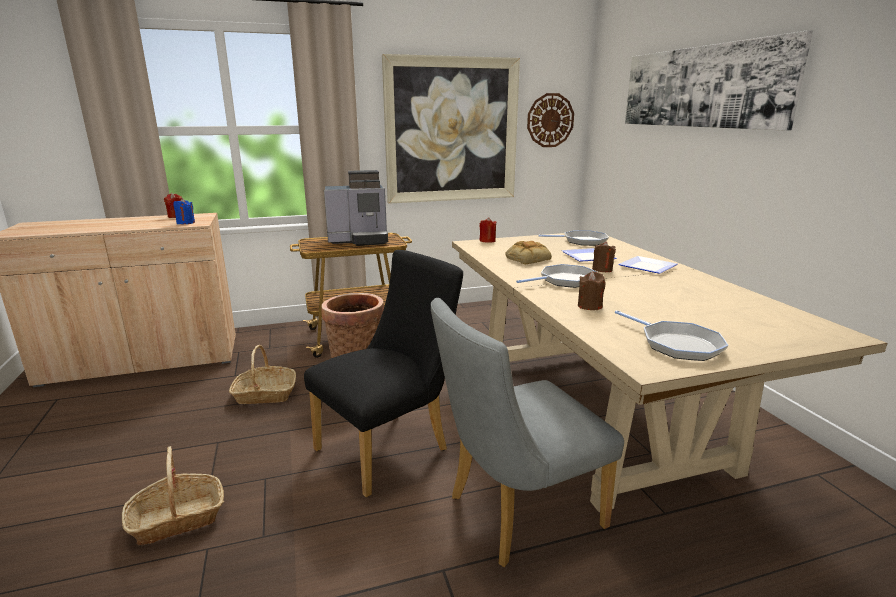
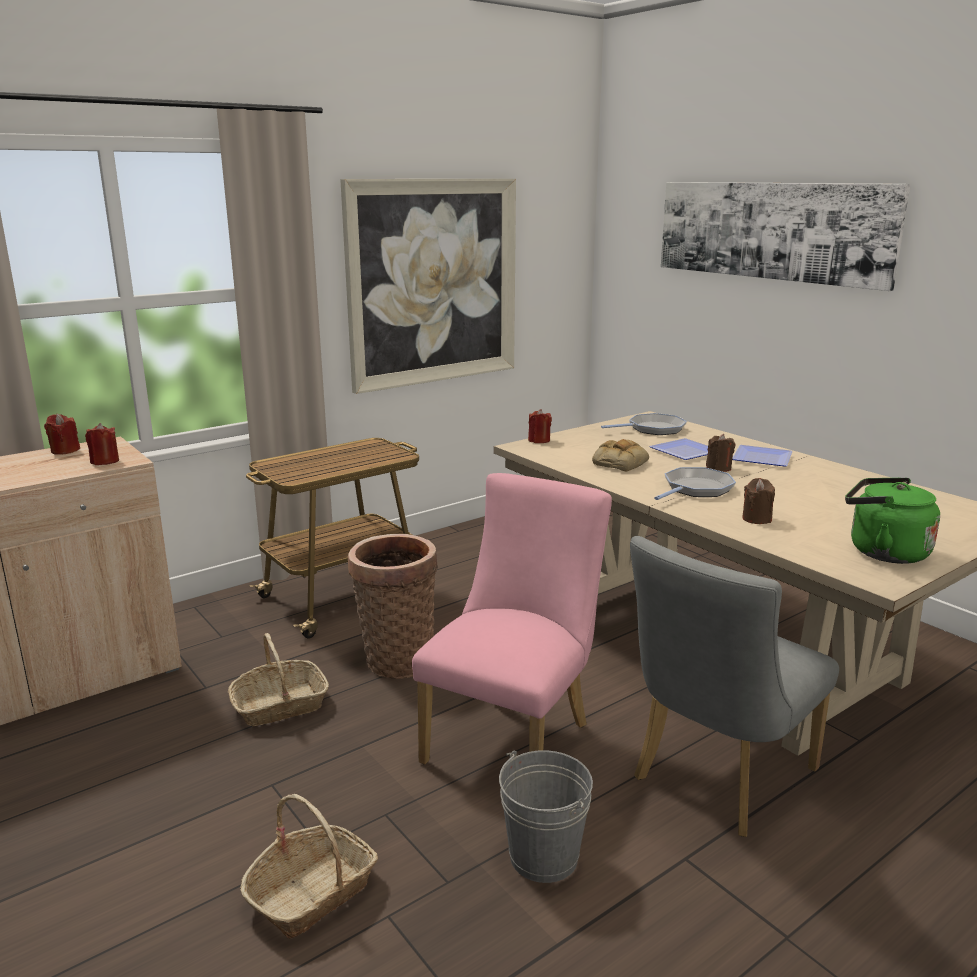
camera: 20 degrees left, 0 degrees up
(186, 223) = (104, 461): blue candle -> red candle
(340, 537) = (543, 856): none -> grey bucket
(360, 240) = (344, 455): coffee machine -> none
(390, 447) = (514, 737): black chair -> pink chair
(550, 120) = (551, 260): wall clock -> none
(676, 344) = (882, 552): frying pan -> green kettle

